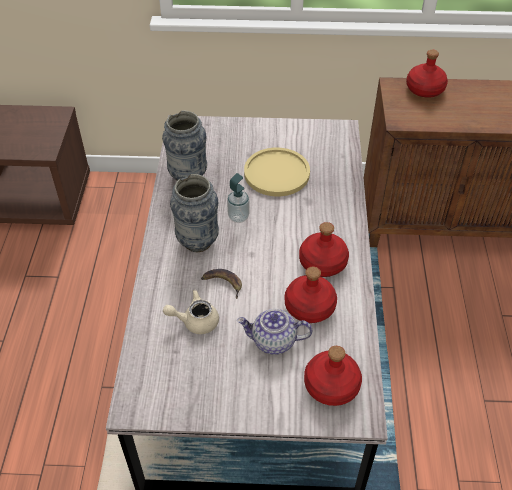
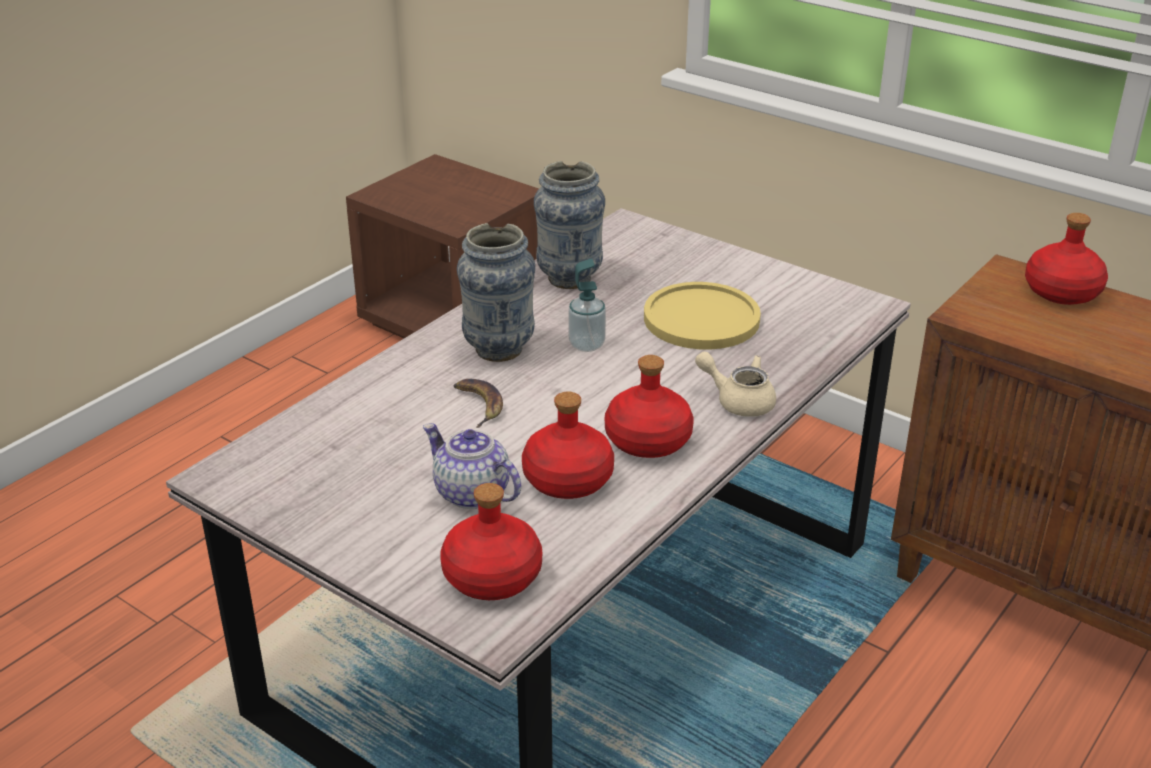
camera: 35 degrees right, 15 degrees down
(195, 321) = (396, 427): beige teapot -> beige teapot (738, 400)

